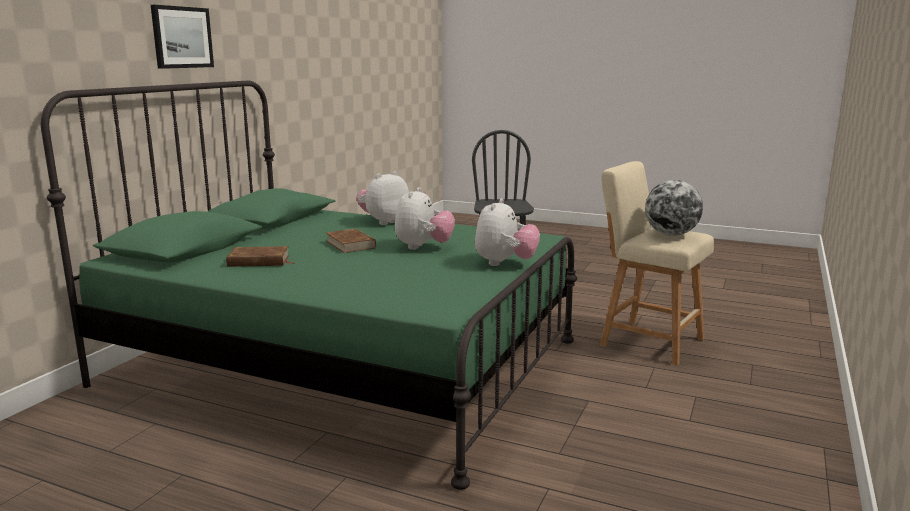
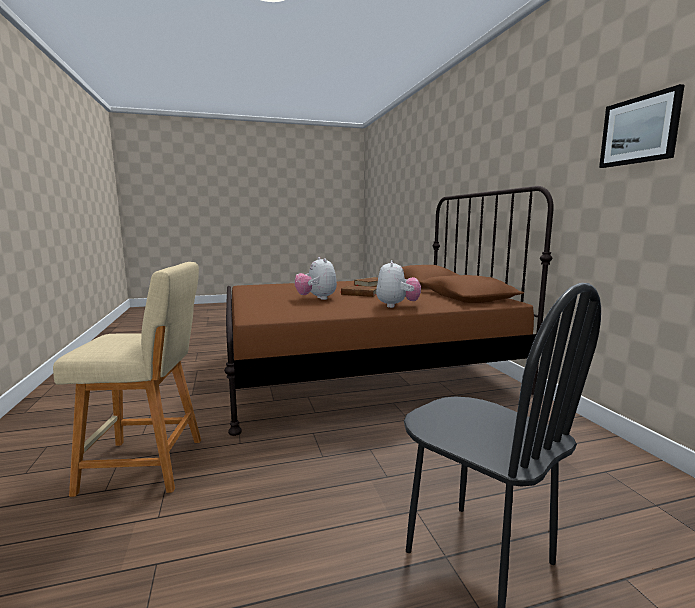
camera: 140 degrees right, 5 degrees down
(182, 37) = (505, 157): picture -> picture (639, 130)
(343, 362) = (363, 371): green bed -> brown bed
(504, 263) = (248, 299): plush toy -> none
(671, 234) = (118, 337): globe -> none

